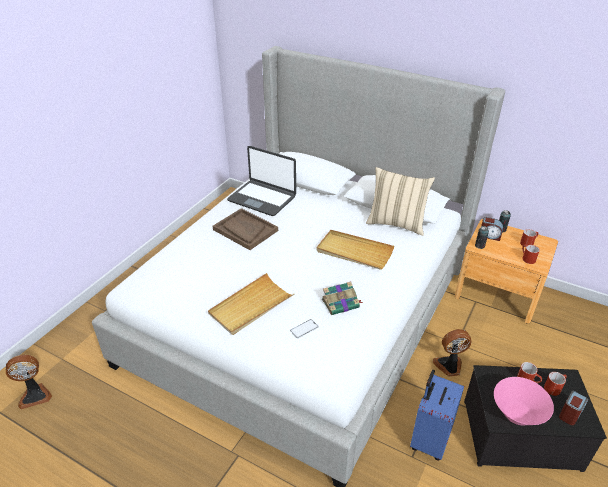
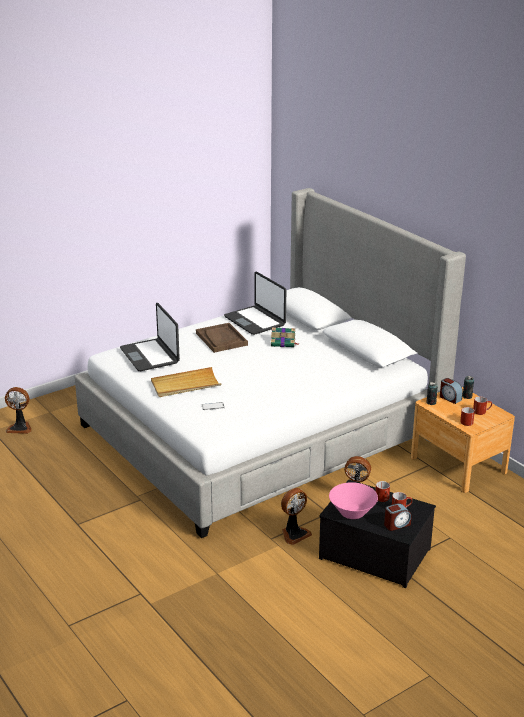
camera: 25 degrees right, 10 degrees down
(183, 275) = (150, 356): none -> laptop
(341, 303) = (255, 400): book -> book (283, 343)
(354, 252) = (297, 372): beige tray -> none
(396, 223) = (355, 363): beige pillow -> none
(429, 439) = (294, 534): blue suitcase -> fan

